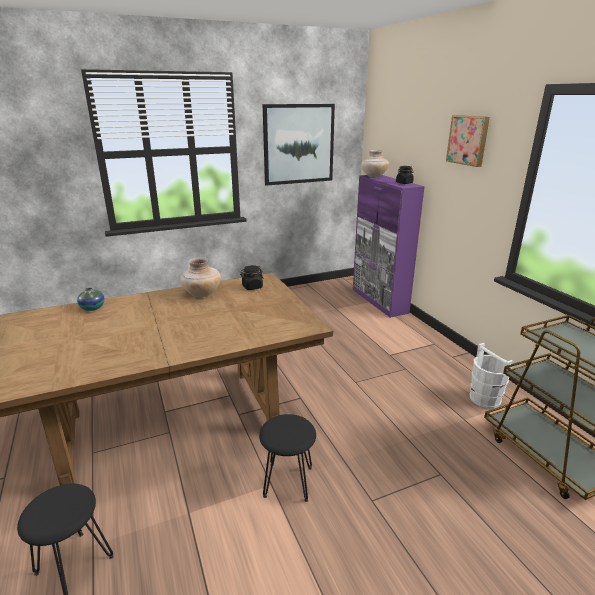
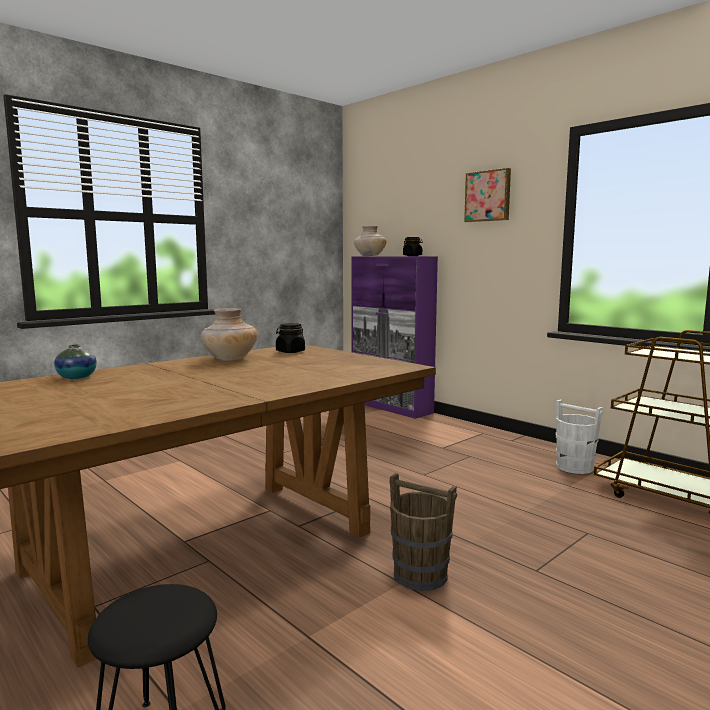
camera: 20 degrees left, 15 degrees down
(288, 482) = (420, 575): black stool -> brown bucket
(298, 144) = (275, 221): picture -> none

